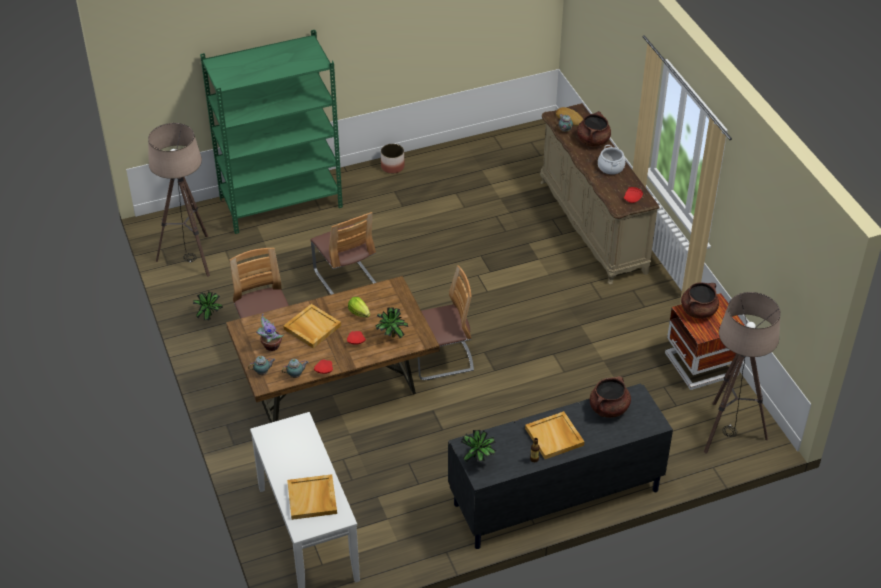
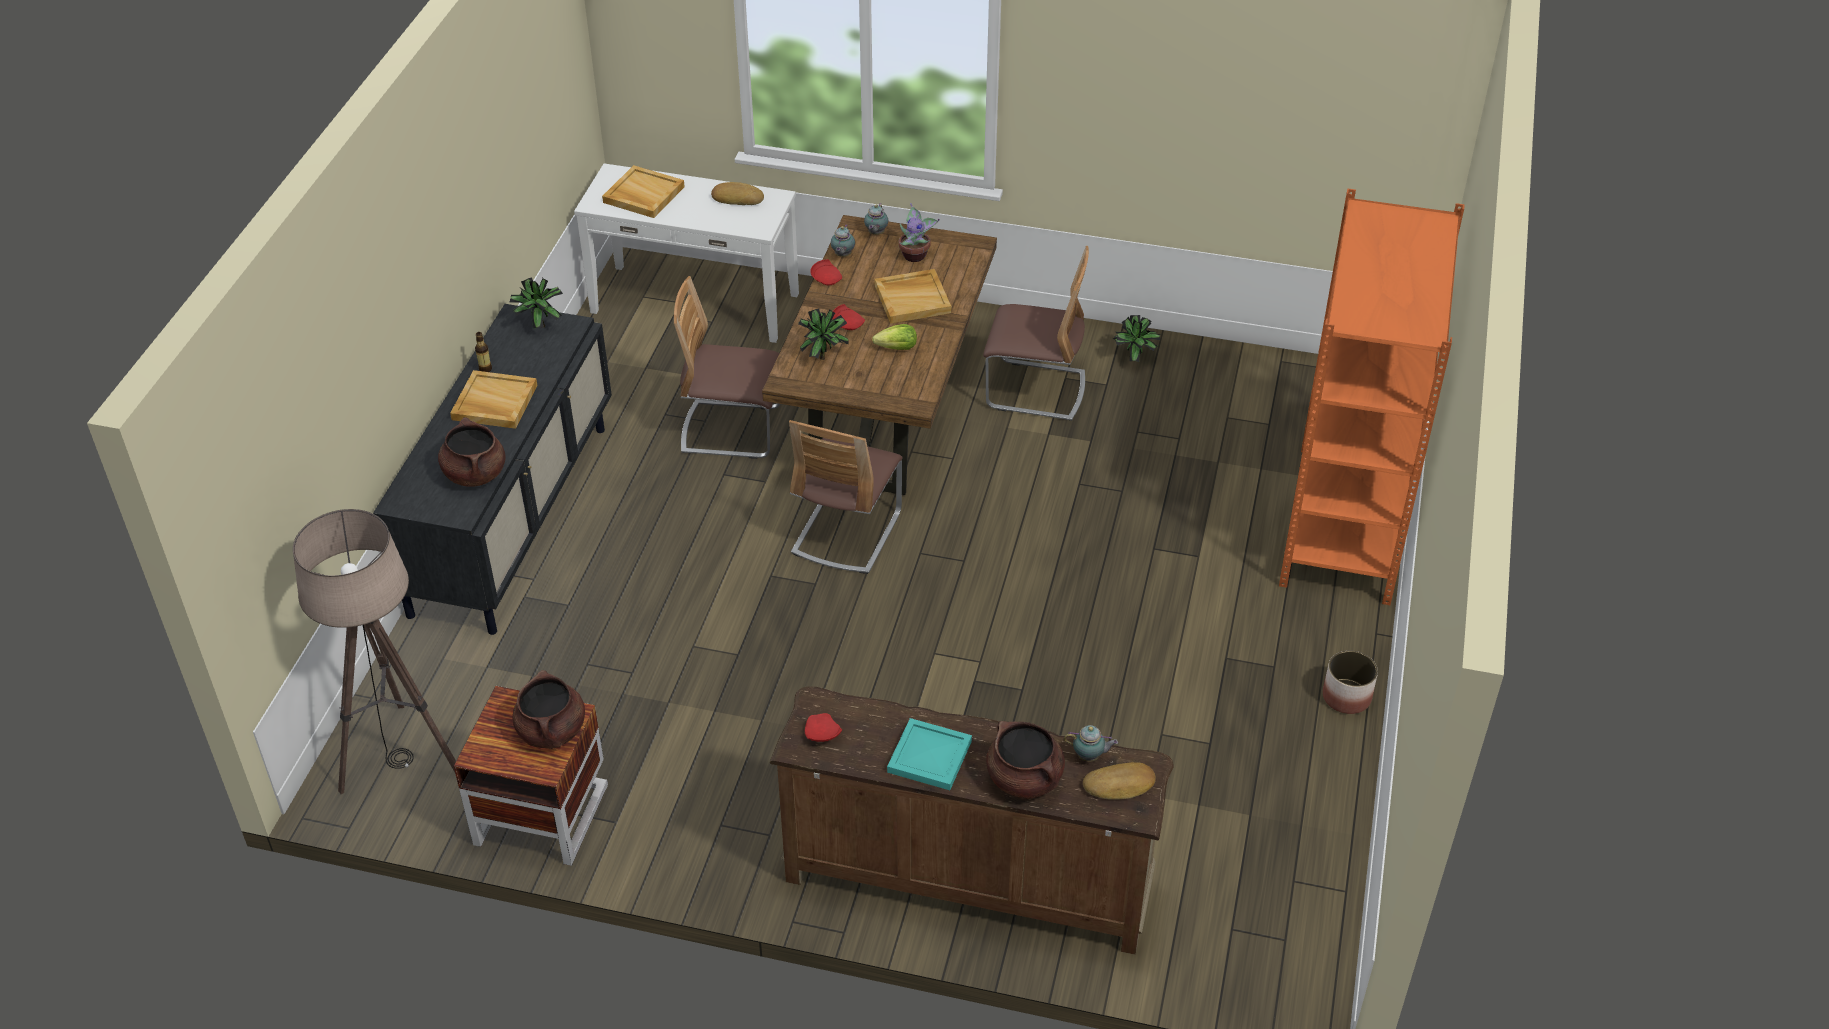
camera: 125 degrees right, 0 degrees up
(190, 257) = (1280, 387): floor lamp -> none
(279, 451) = (737, 198): none -> bread
(281, 202) = (1344, 523): green bookcase -> orange bookcase
(346, 279) = (1099, 515): chair -> chair (732, 430)
(611, 167) = (928, 757): cooking pot -> turquoise tray

